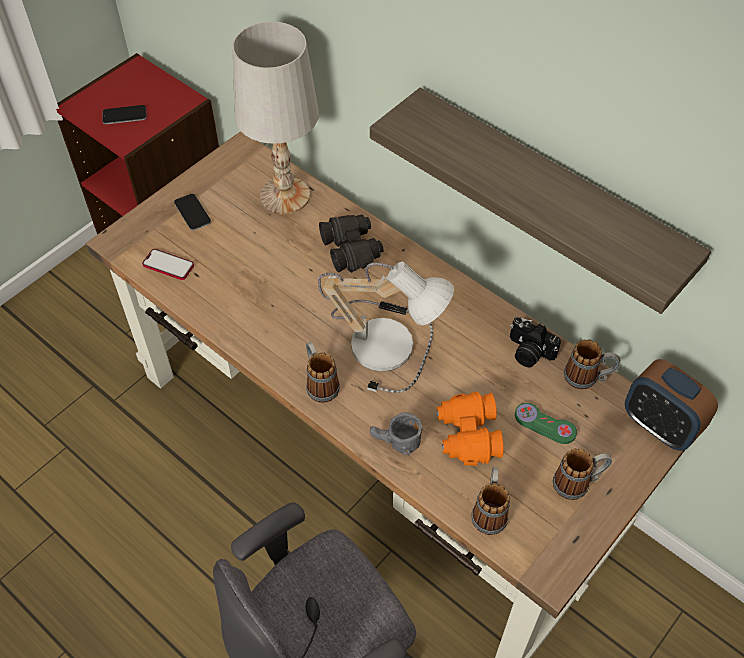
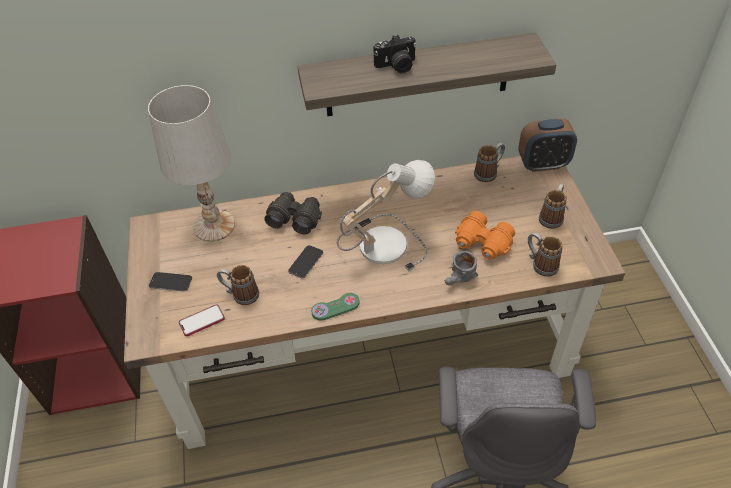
camera: 50 degrees left, 5 degrees down
(124, 115) = (36, 270): phone -> phone (306, 262)
(319, 383) = (382, 292): mug -> mug (240, 294)
(528, 353) = (450, 185): camera -> camera (396, 66)
(545, 424) = (503, 207): green game controller -> green game controller (335, 307)

